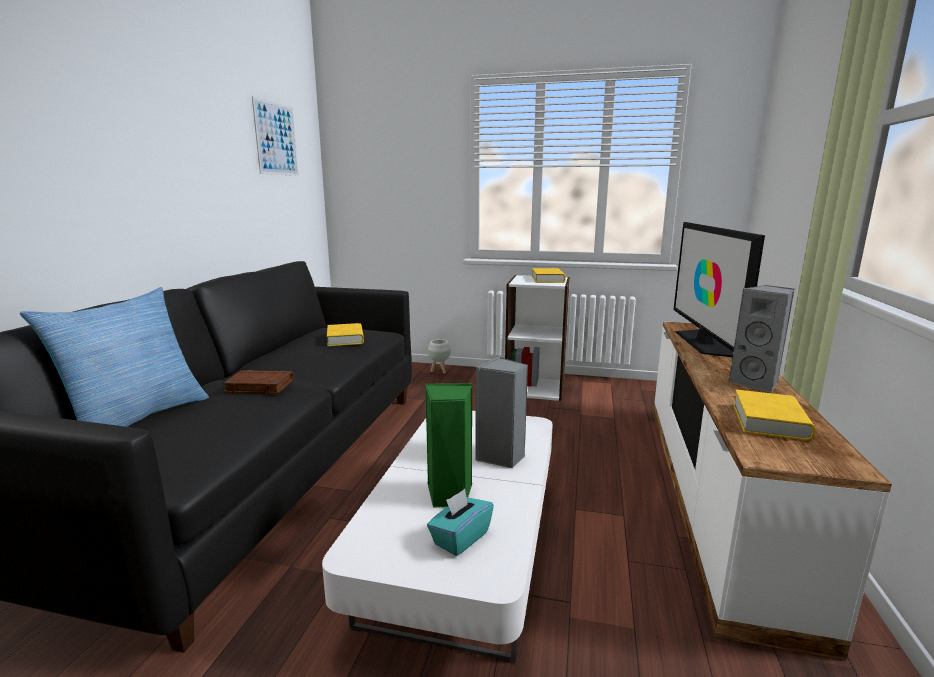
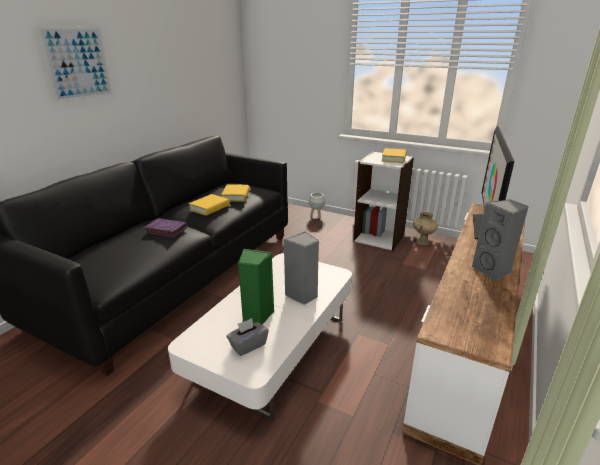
camera: 15 degrees right, 10 degrees up
(136, 419) = (94, 245): pillow -> none
(259, 386) = (166, 230): brown book -> purple book
(276, 139) = (205, 44): picture -> picture (78, 63)
(460, 538) = (248, 345): turquoise tissue box -> grey tissue box
(591, 387) = (422, 242): none -> beige vase
(769, 421) = (470, 305): yellow book -> yellow book (209, 208)

